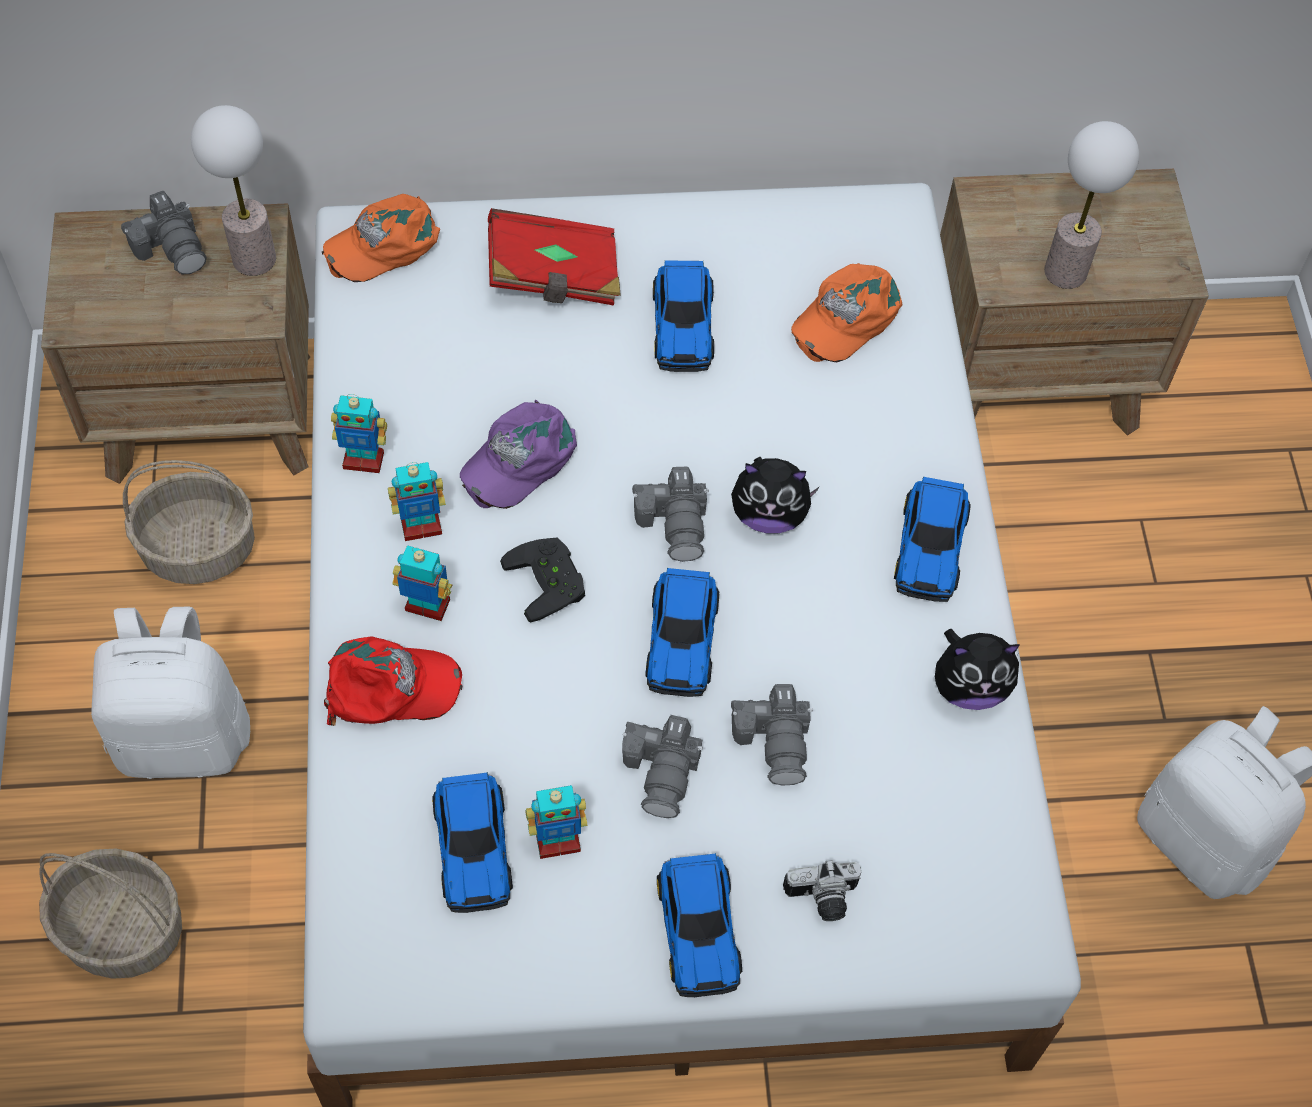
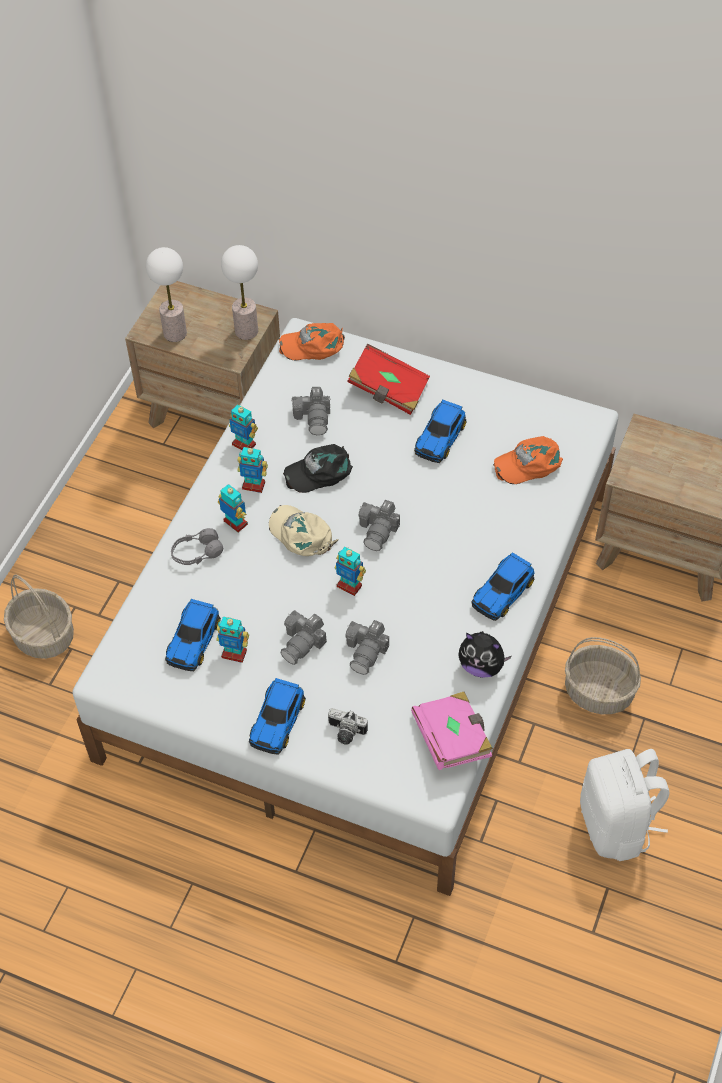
camera: 30 degrees right, 5 degrees down
(172, 247) = (210, 312): camera -> camera (314, 418)
(184, 736) = (119, 559): white backpack -> none
(200, 547) = (175, 473): basket -> basket (599, 691)
(390, 688) = (197, 553): red cap -> grey headphones
(519, 458) = (319, 471): purple cap -> black cap
(550, 580) = (301, 534): black game controller -> beige cap
(682, 638) = (349, 585): toy car -> toy robot
(769, 515) = (428, 544): plush toy -> none
(996, 832) = (452, 739): none -> pink book
(1065, 272) = (665, 483): table lamp -> table lamp (174, 333)

